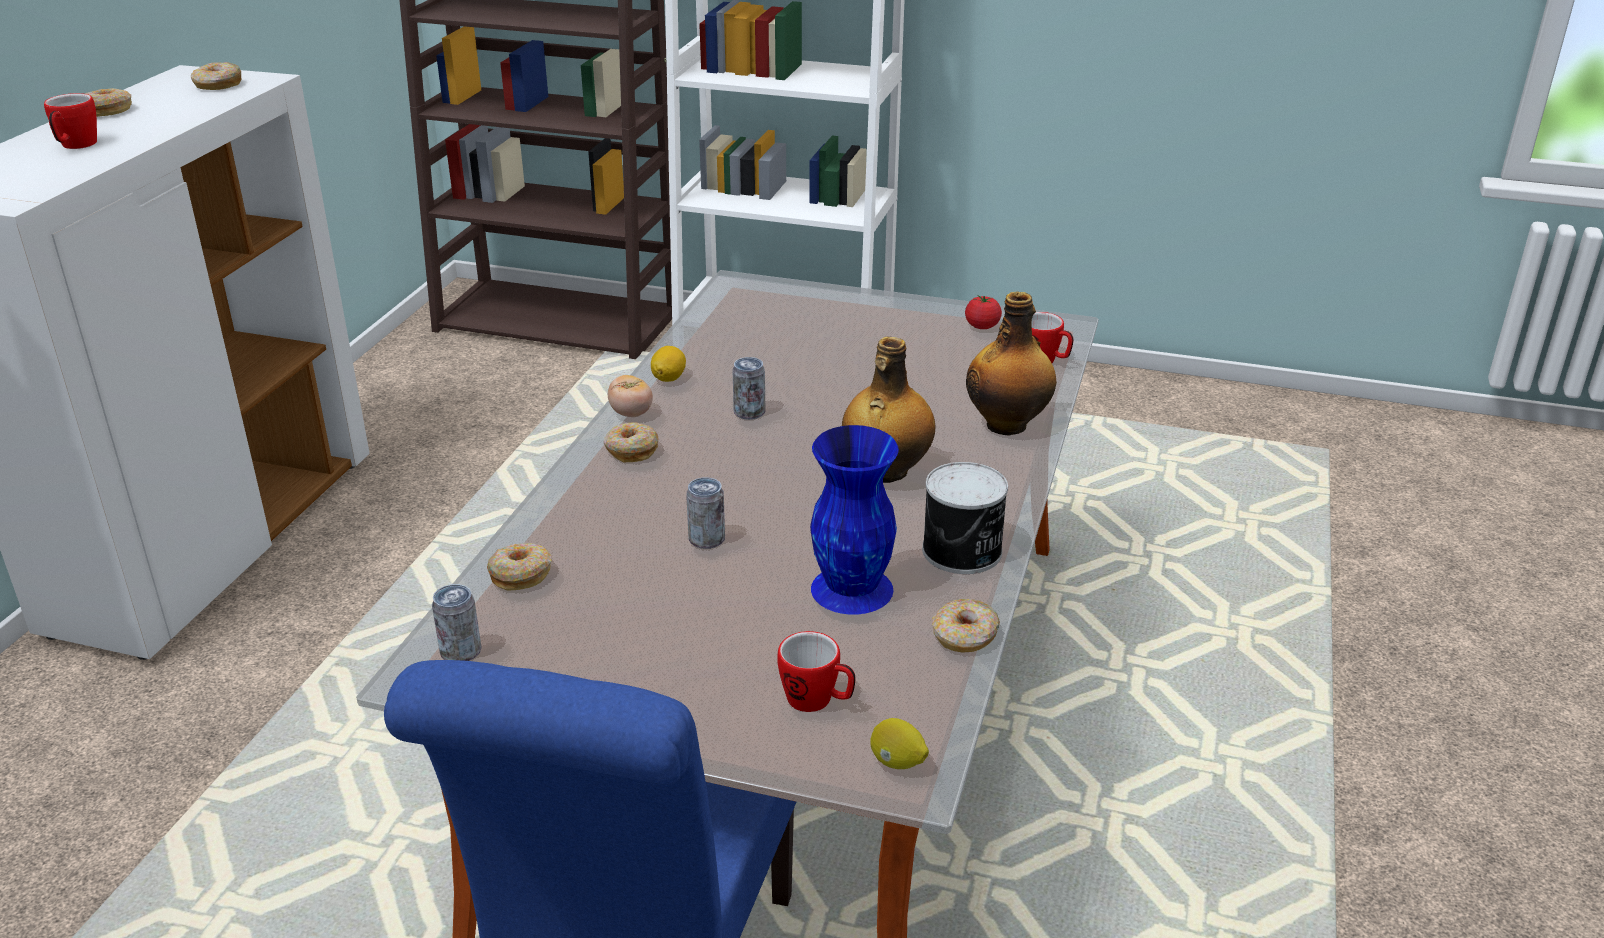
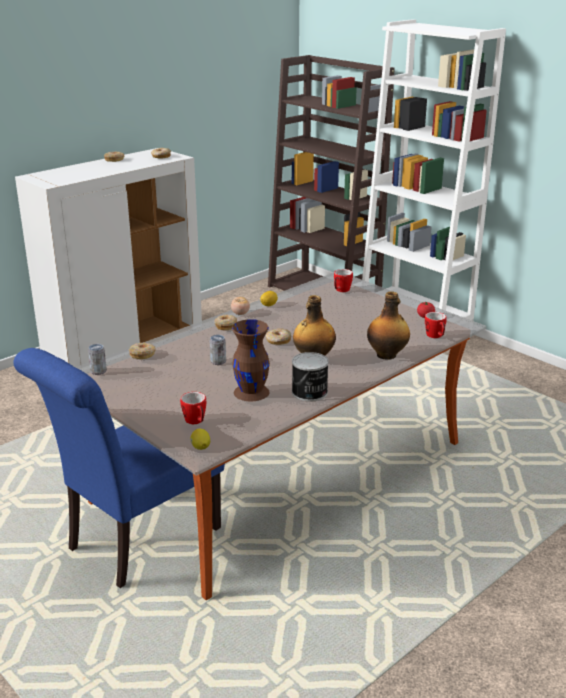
camera: 30 degrees right, 5 degrees down
(76, 146) = (90, 170): mug -> mug (341, 290)
(749, 412) = (285, 324): can -> none
(853, 588) = (252, 392): blue vase -> brown vase
(965, 636) = (274, 419): donut -> donut (278, 341)

